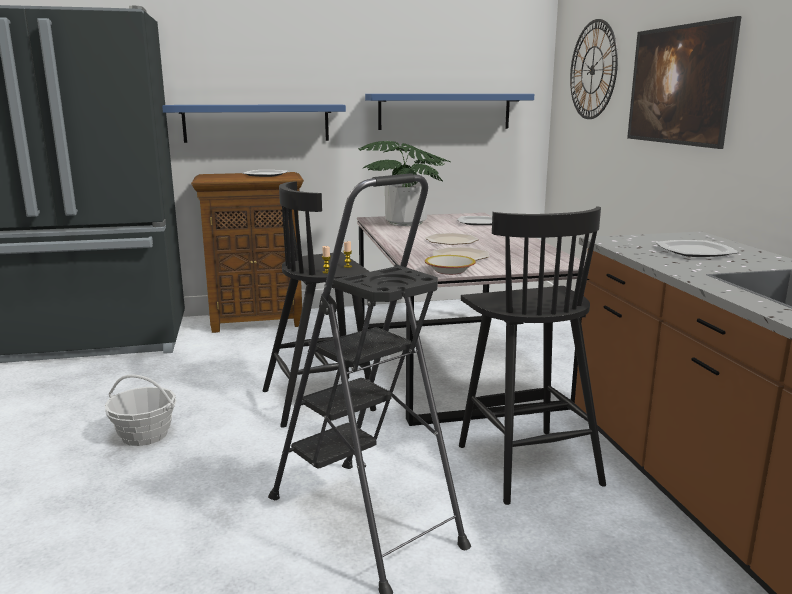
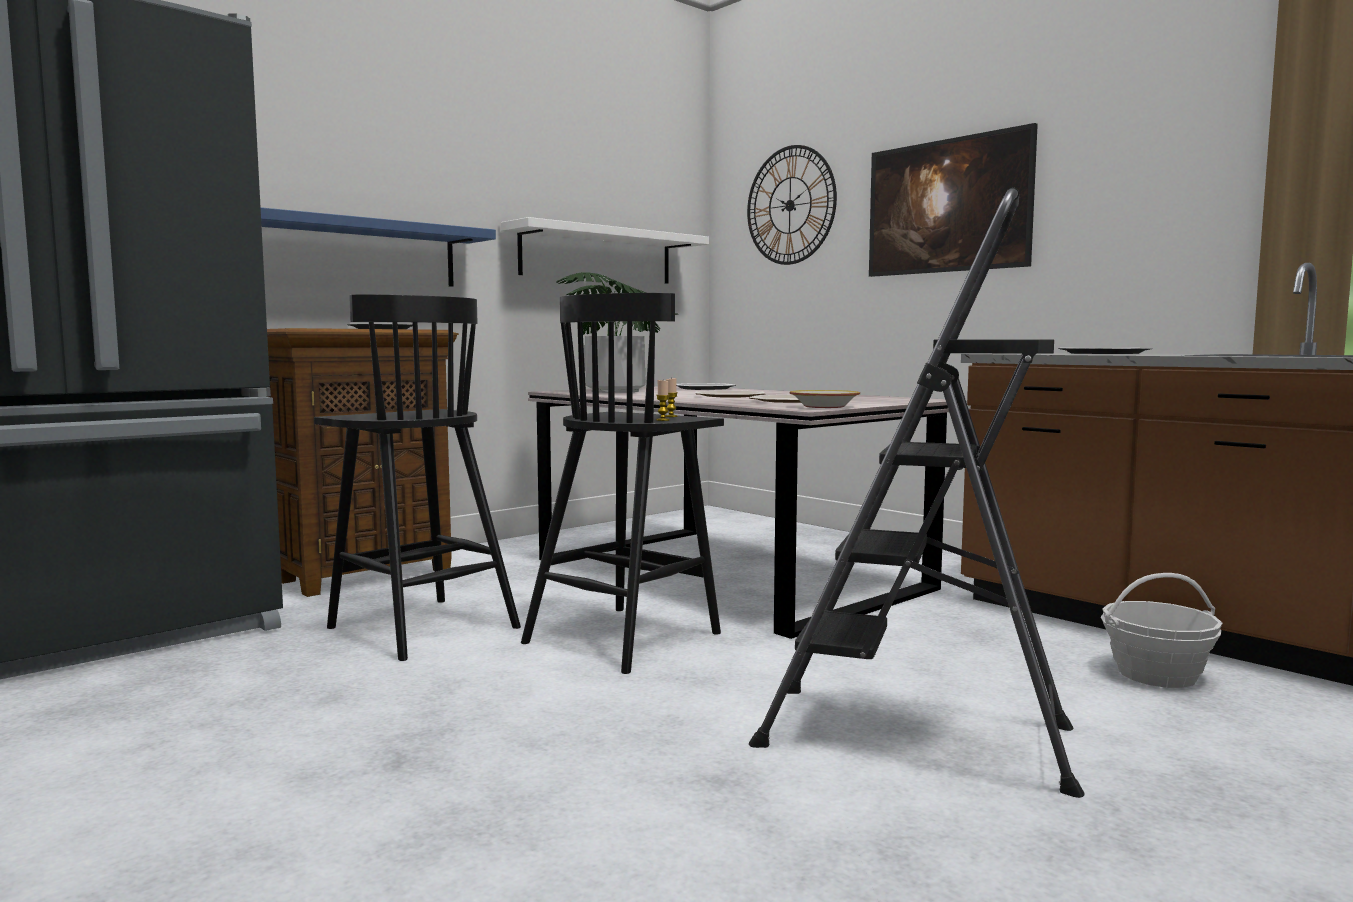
camera: 30 degrees left, 10 degrees down
(144, 435) = (415, 728): basket -> basket (1156, 674)
(444, 111) = (597, 255): blue shelf -> white shelf
(525, 461) = (976, 642): black stool -> black stool (419, 626)

